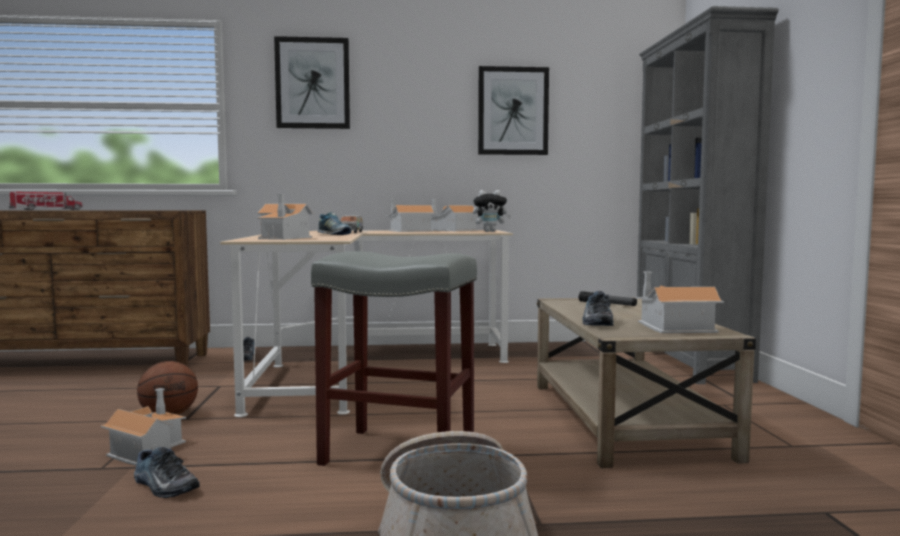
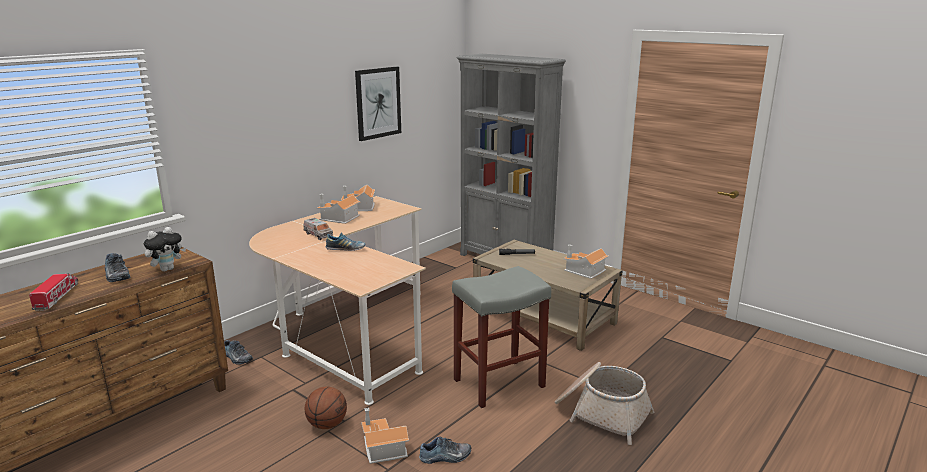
camera: 45 degrees left, 15 degrees up
(284, 238) = (357, 271): toy house -> none
(312, 83) = (236, 102): picture -> none
(490, 231) = (399, 207): plush toy -> plush toy (167, 269)
(595, 322) = (550, 277): shoe -> shoe (115, 275)

